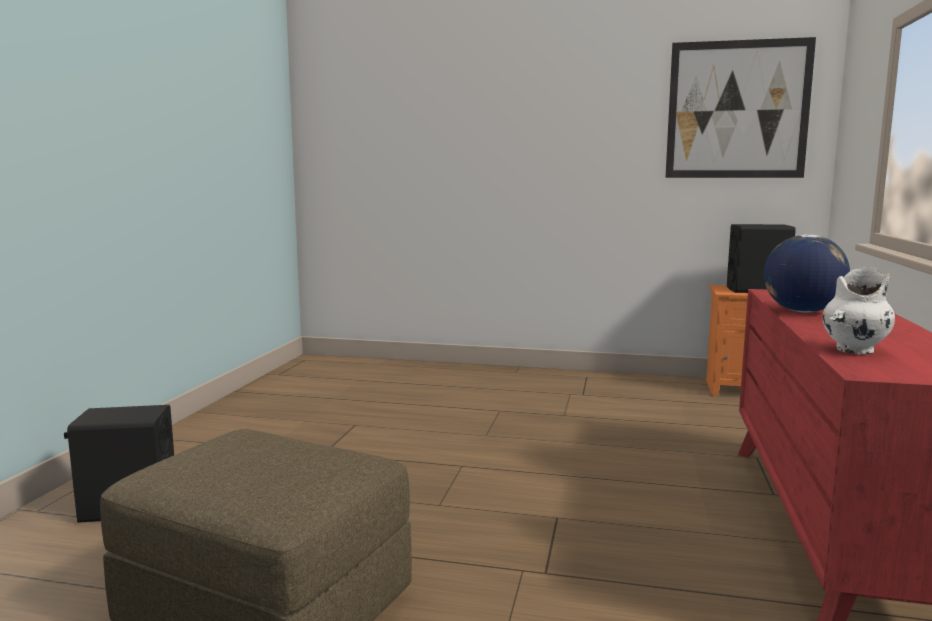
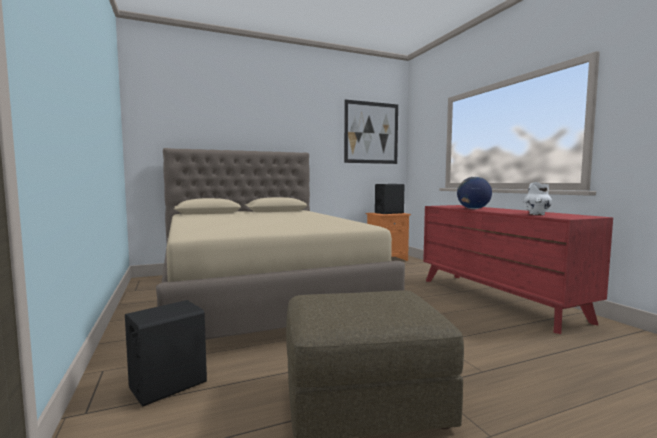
camera: 35 degrees left, 5 degrees down
(413, 414) = (263, 294): none -> beige bed

